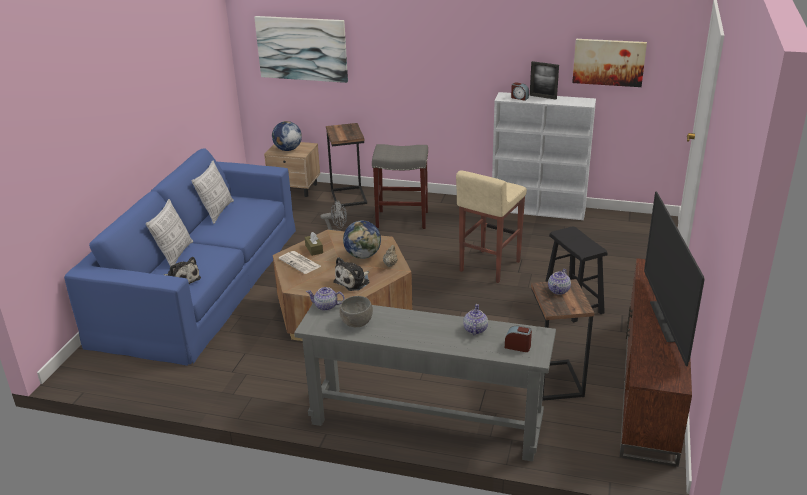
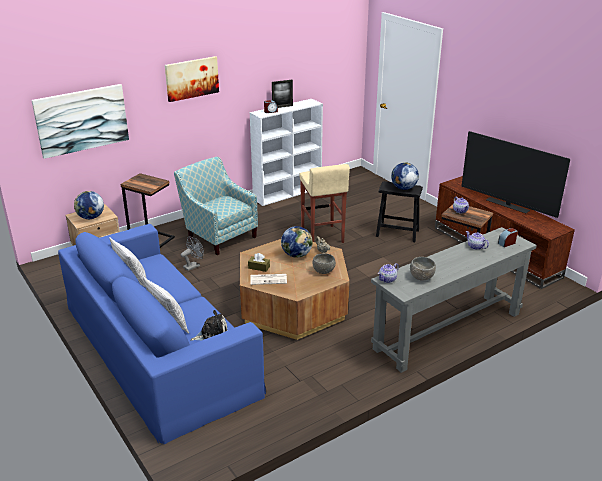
camera: 50 degrees left, 0 degrees up
(353, 281) = (324, 271): plush toy -> grey bowl
(403, 219) = (218, 235): grey stool -> armchair
(579, 243) = (403, 188): none -> globe
(608, 62) = (315, 70): picture -> picture (191, 78)

